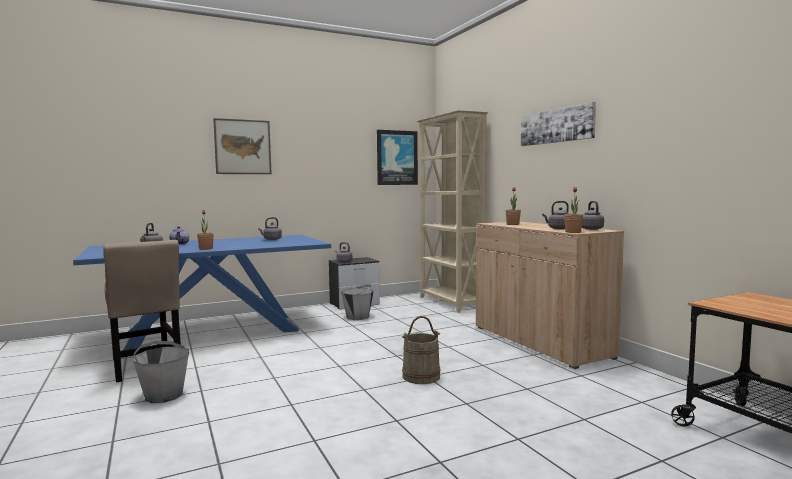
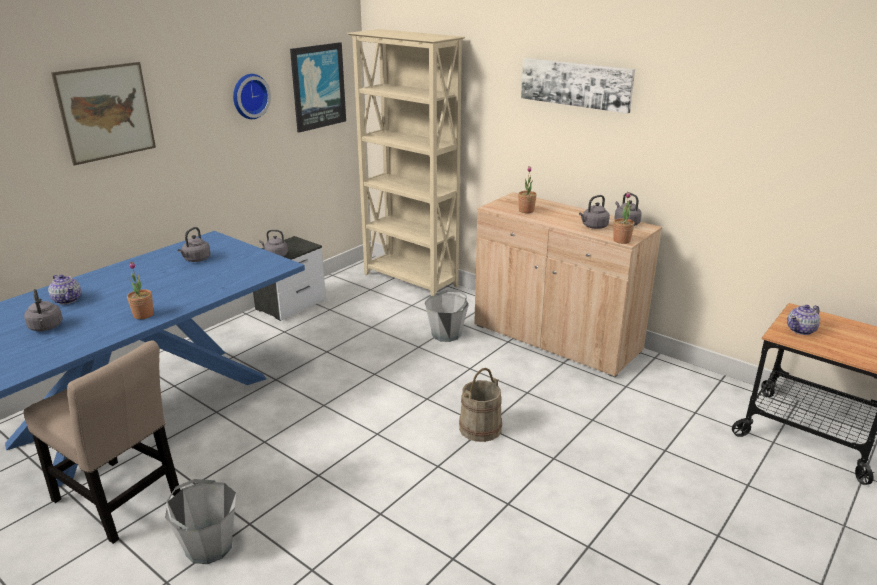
camera: 25 degrees left, 20 degrees up
(343, 154) = (249, 96): none -> wall clock
(358, 317) = (319, 332): grey bucket -> grey bucket (446, 334)
(742, 303) = (801, 330): none -> teapot

